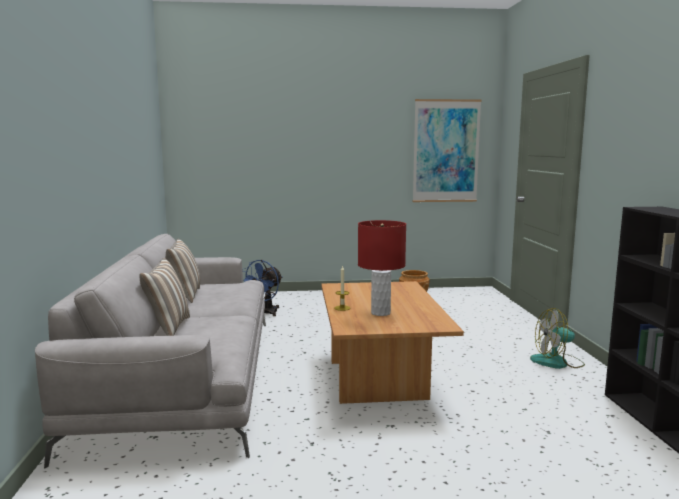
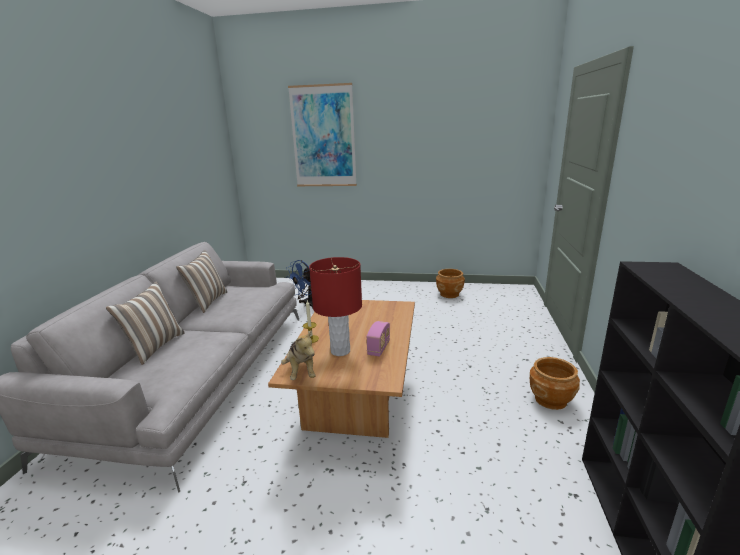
camera: 15 degrees right, 10 degrees up
(358, 326) = (301, 372): none -> plush toy
(415, 309) = (379, 348): none -> radio
(446, 151) = (491, 152): picture -> picture (323, 137)
(557, 362) = (550, 400): fan -> brown planter

